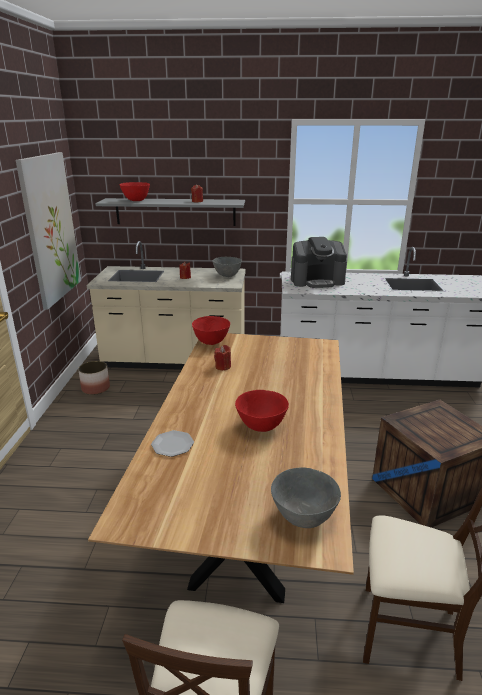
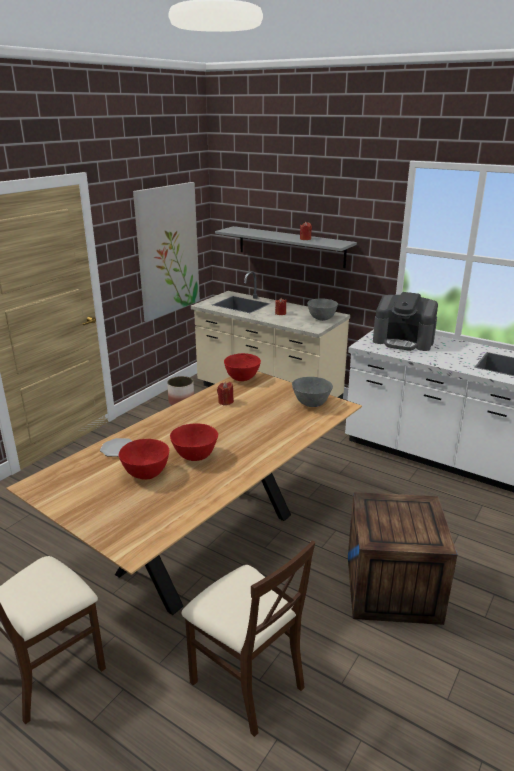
camera: 30 degrees right, 0 degrees up
(136, 200) = (253, 232): red bowl -> red bowl (147, 474)
(303, 517) = (143, 527): grey bowl -> grey bowl (311, 404)

